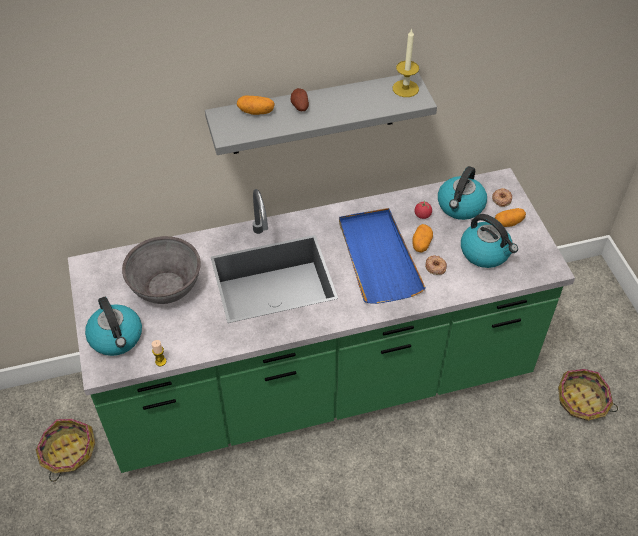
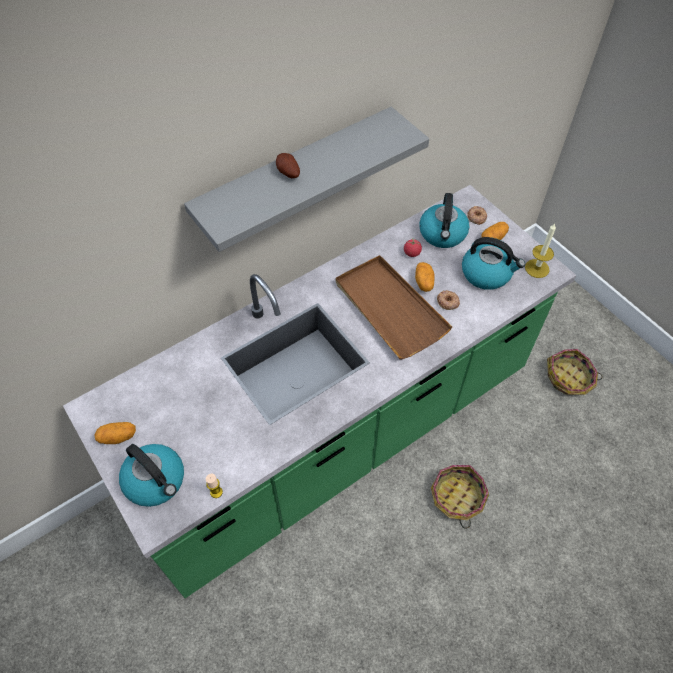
camera: 20 degrees left, 5 degrees up
(68, 453) = (117, 593): basket -> basket (457, 497)
(166, 287) = (187, 405): grey bowl -> none
(256, 111) = (243, 191): potato -> potato (118, 437)
(378, 257) = (389, 308): blue tray -> brown tray
(405, 88) = (388, 127): candle -> candle (537, 268)

